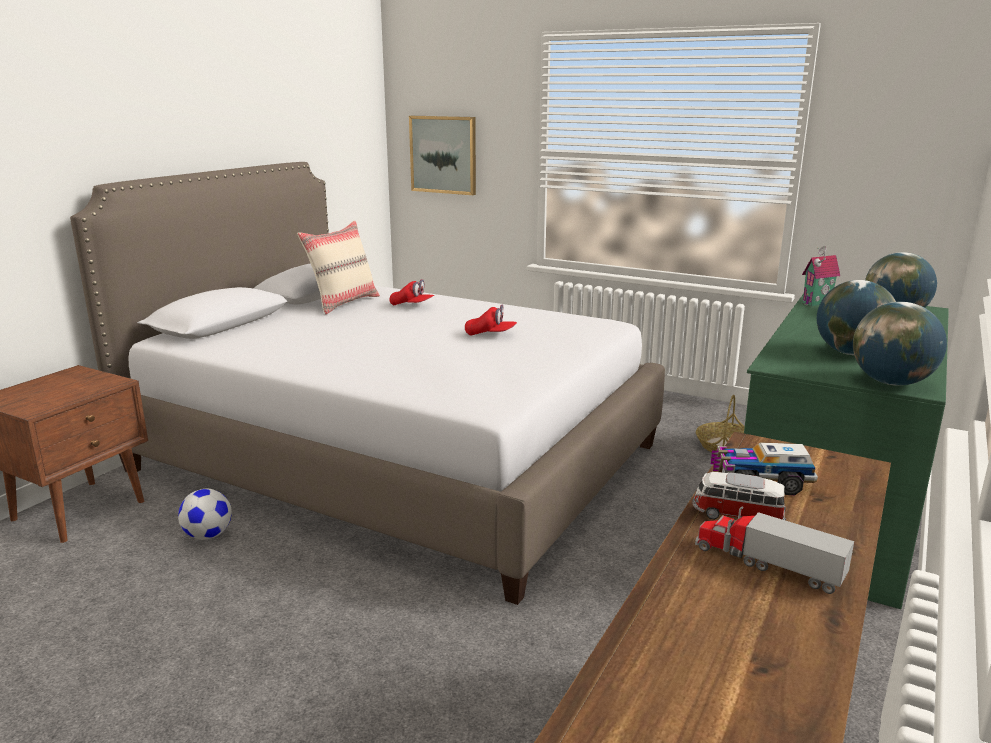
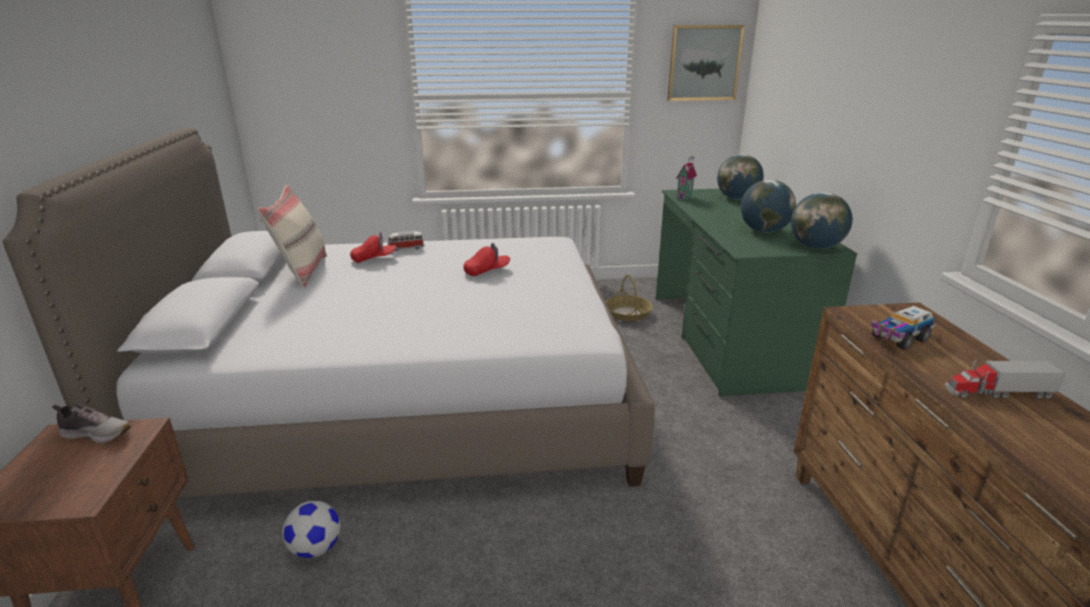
camera: 35 degrees left, 5 degrees up
(91, 377) = (97, 433): none -> shoe
(443, 154) = (305, 105): picture -> picture (704, 63)
(737, 515) = (931, 366): toy car -> toy car (406, 248)

